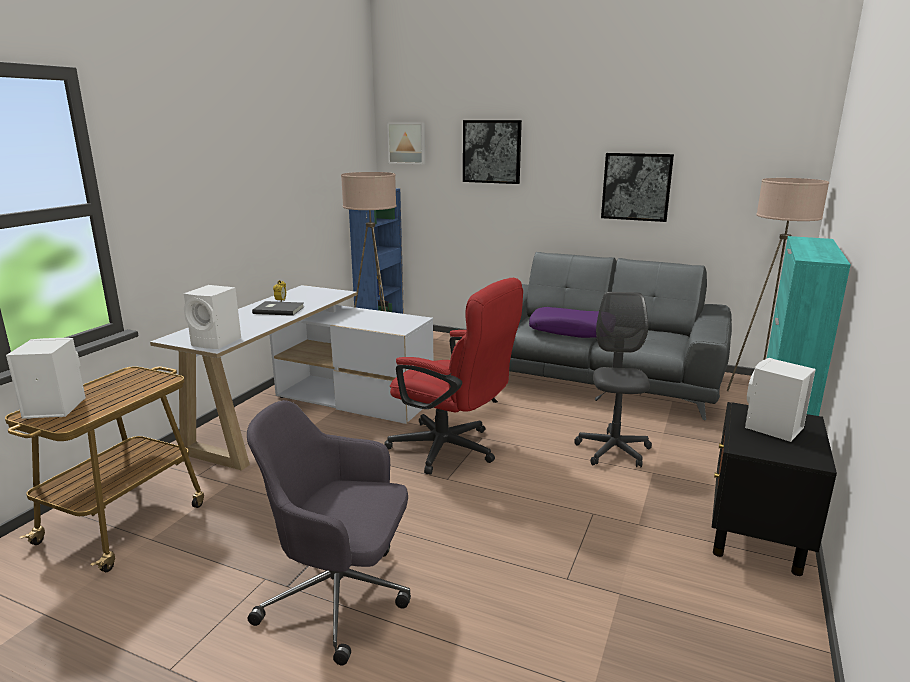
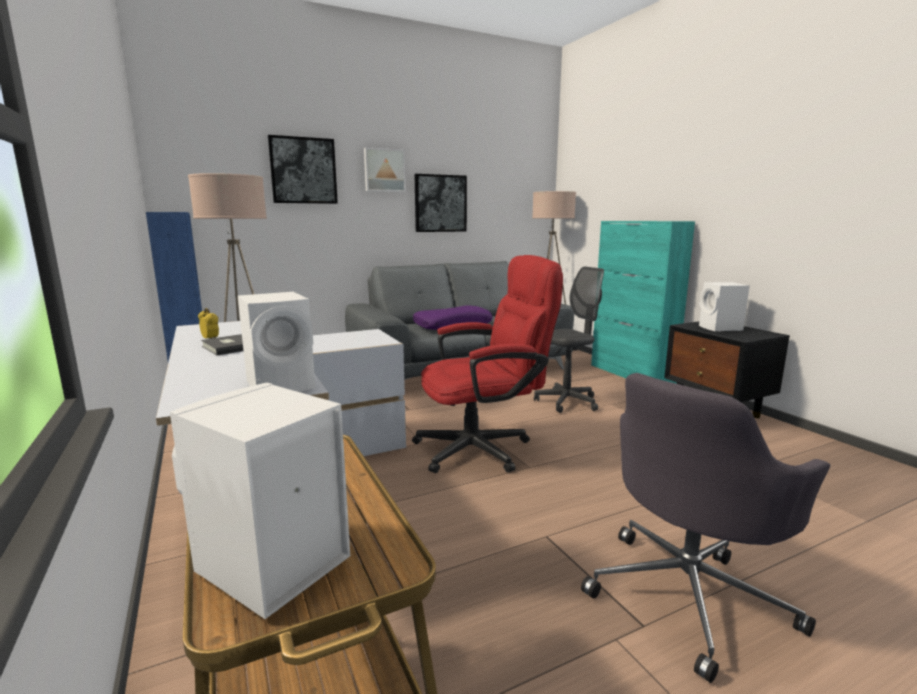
camera: 50 degrees left, 5 degrees down
(407, 143) = (191, 158): picture -> picture (384, 170)
(613, 451) = (567, 402): grey office chair -> grey office chair turned 105 degrees clockwise

